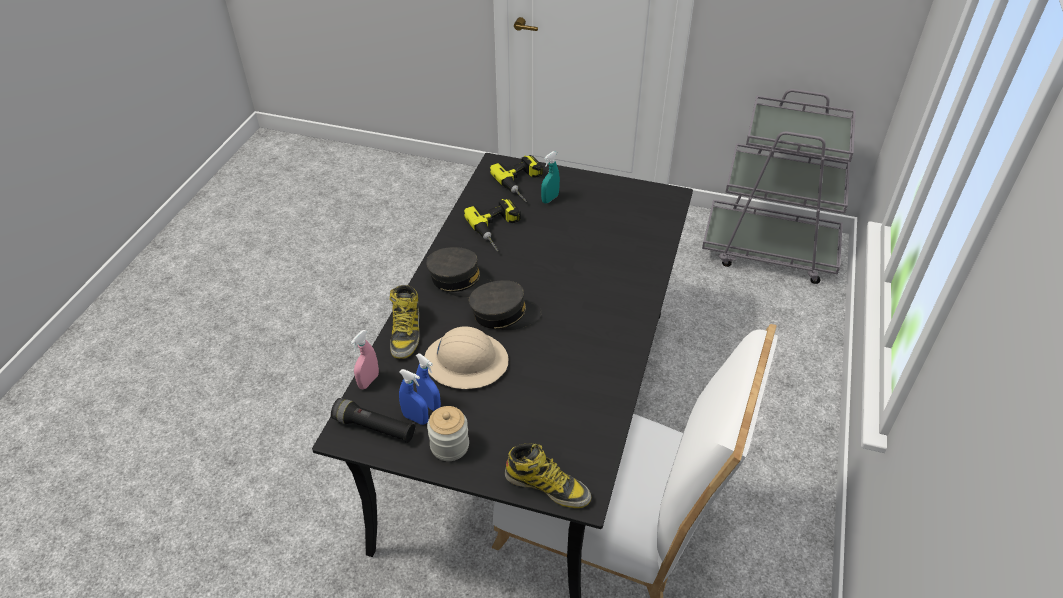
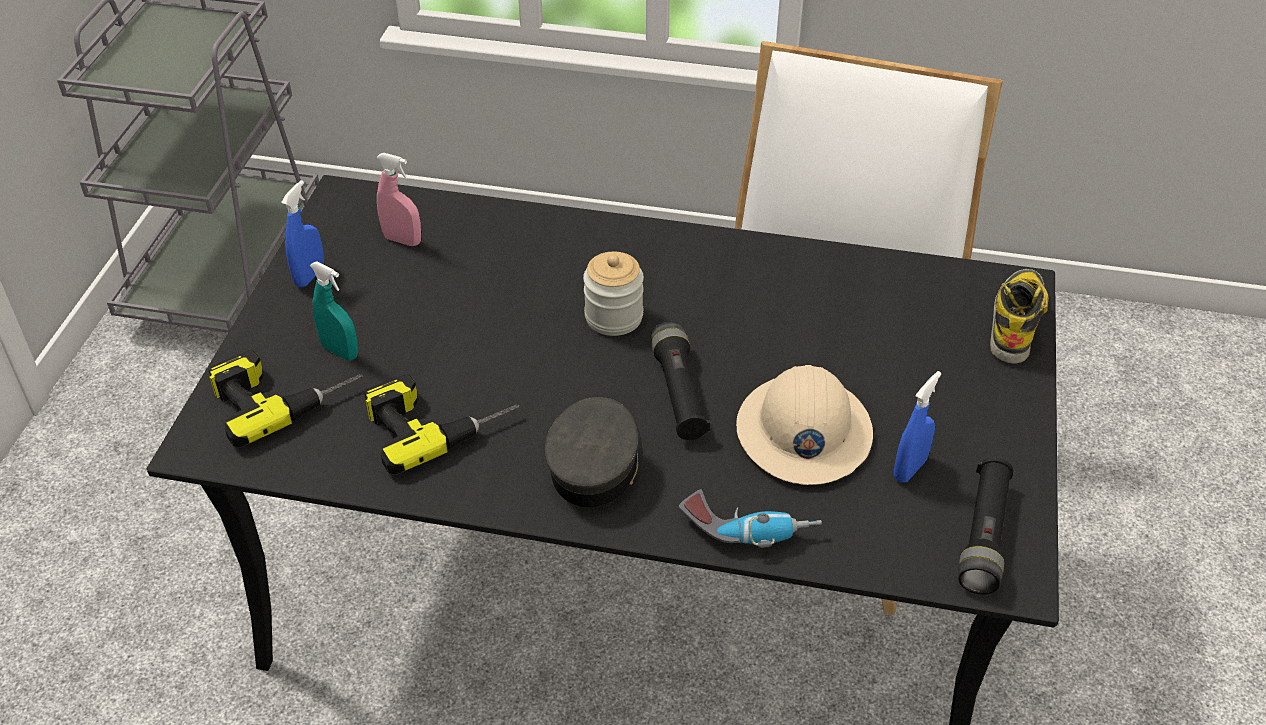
camera: 95 degrees left, 0 degrees up
(368, 381) = (884, 564): pink spray bottle -> pink spray bottle (402, 240)
(406, 332) = (749, 527): boot -> power drill
(415, 418) = (946, 483): blue spray bottle -> blue spray bottle (309, 276)
(449, 446) = (985, 433): jar -> jar (614, 317)
(504, 314) = (679, 393): grey cap -> black flashlight

